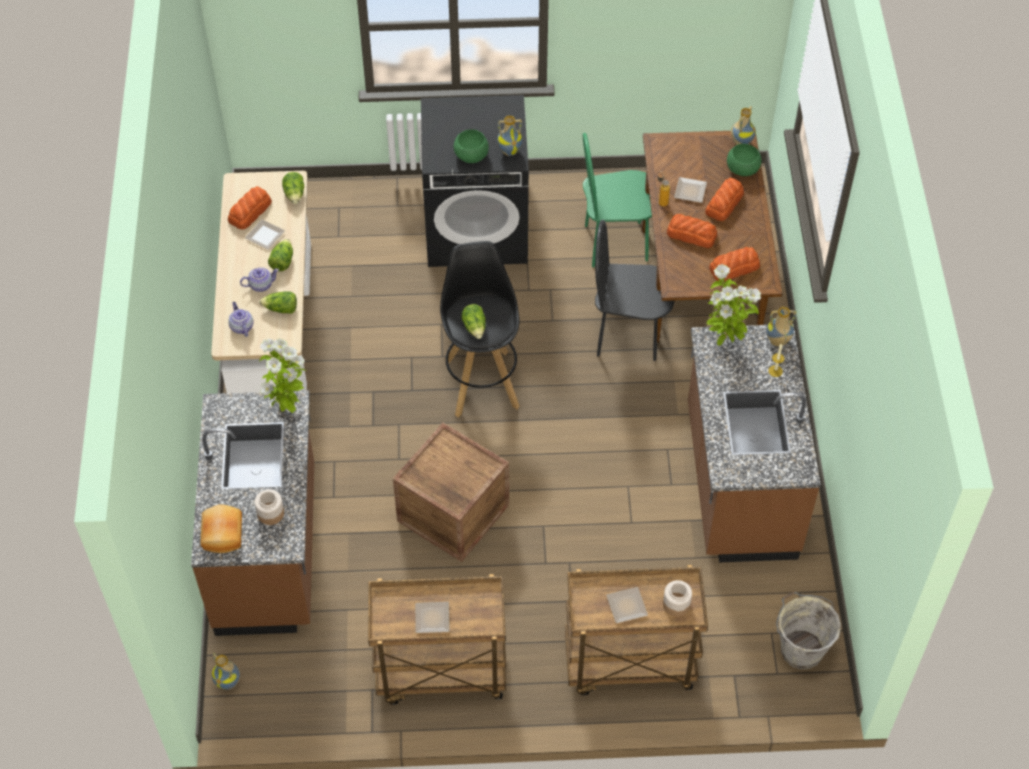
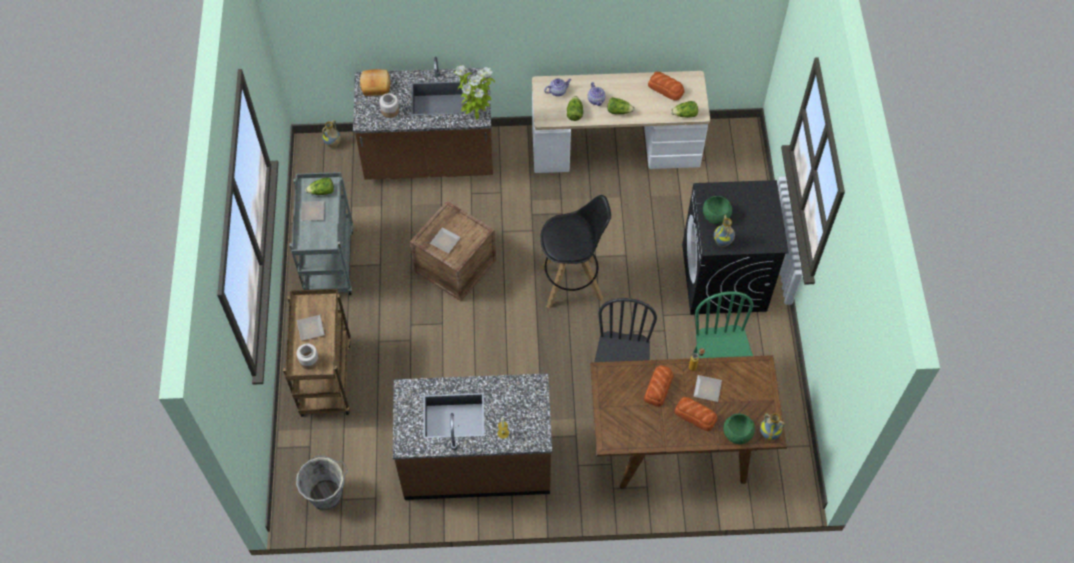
camera: 90 degrees right, 5 degrees up
(266, 235) = (643, 100): plate -> plate (445, 242)
(440, 673) = (328, 260): brown cart -> grey cart
(475, 327) = (559, 233): lettuce -> lettuce (322, 192)
(725, 340) = (535, 397): potted plant -> none
(735, 268) = (623, 419): bread -> none
(777, 341) = (533, 437): vase -> none

